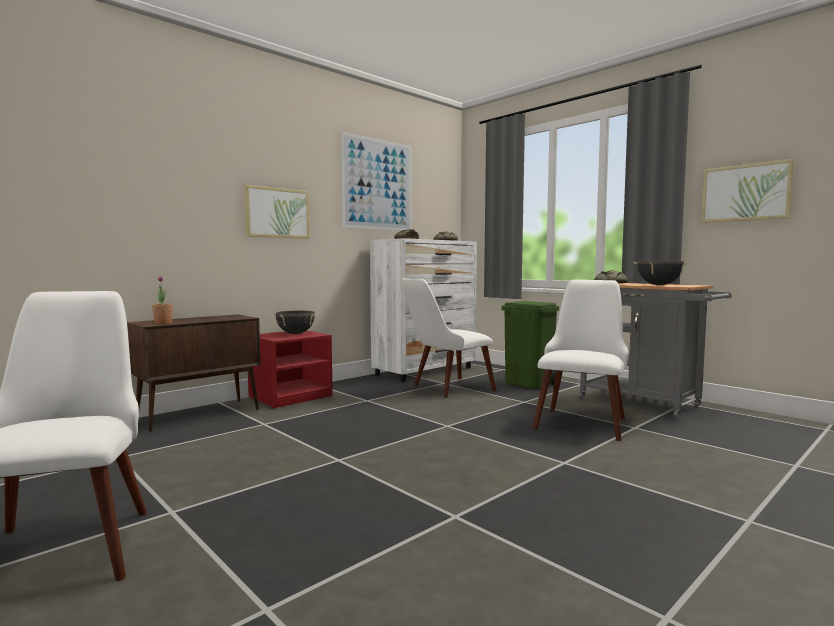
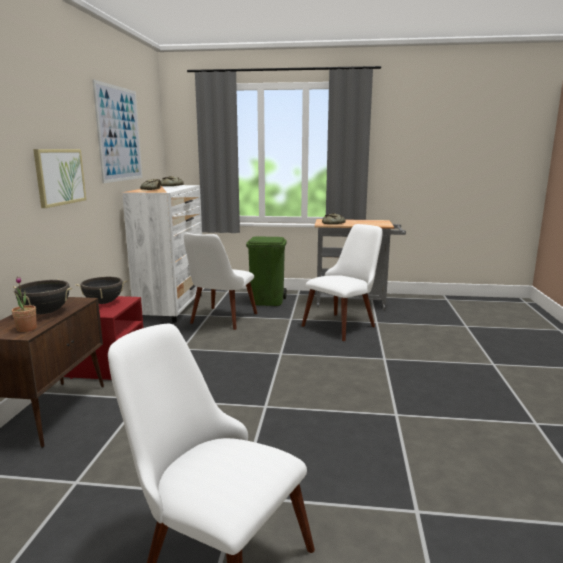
camera: 40 degrees left, 10 degrees up
(582, 419) = (344, 324): white chair -> white chair turned 60 degrees clockwise
(659, 285) = (367, 223): black cooking pot -> black cooking pot (45, 312)
(745, 192) = (403, 158): picture -> none

